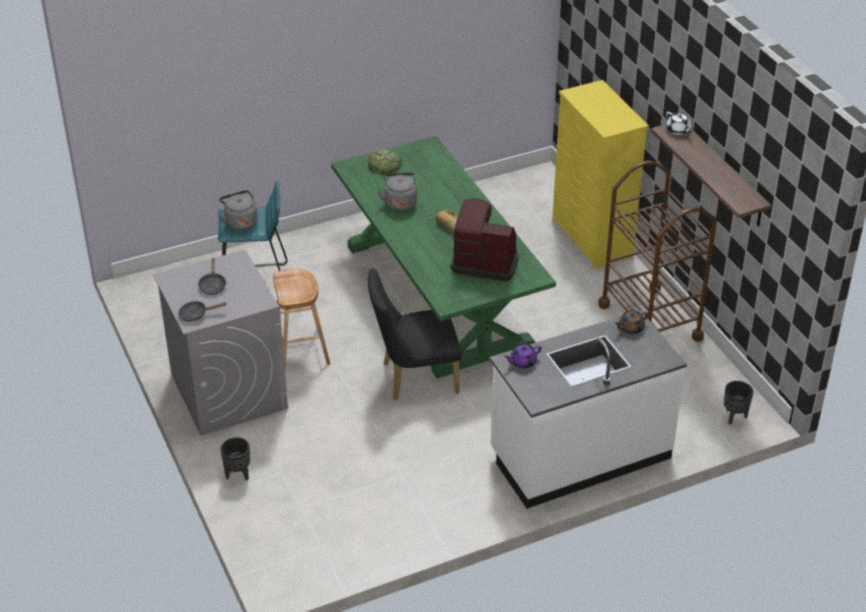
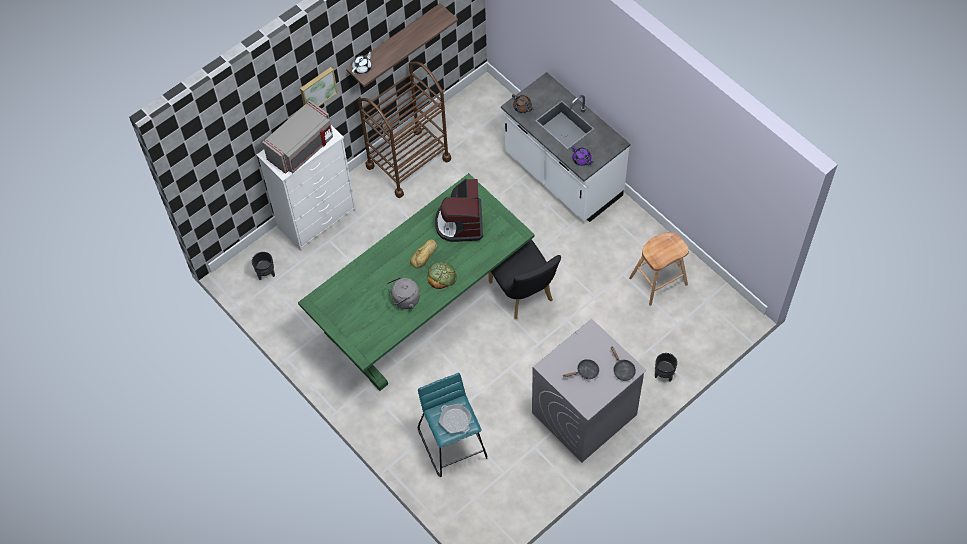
camera: 105 degrees left, 20 degrees up
(240, 222) = (455, 420): grey kettle -> frying pan
(301, 349) = (519, 381): brown stool -> brown stool (658, 281)
(384, 164) = (353, 328): bread -> bread (441, 276)
(592, 239) = (318, 218): yellow dresser -> white dresser
(597, 108) = (302, 148): none -> grey microwave
(658, 98) = (317, 89): none -> picture
(734, 417) = (492, 99): black planter -> black planter (266, 274)

